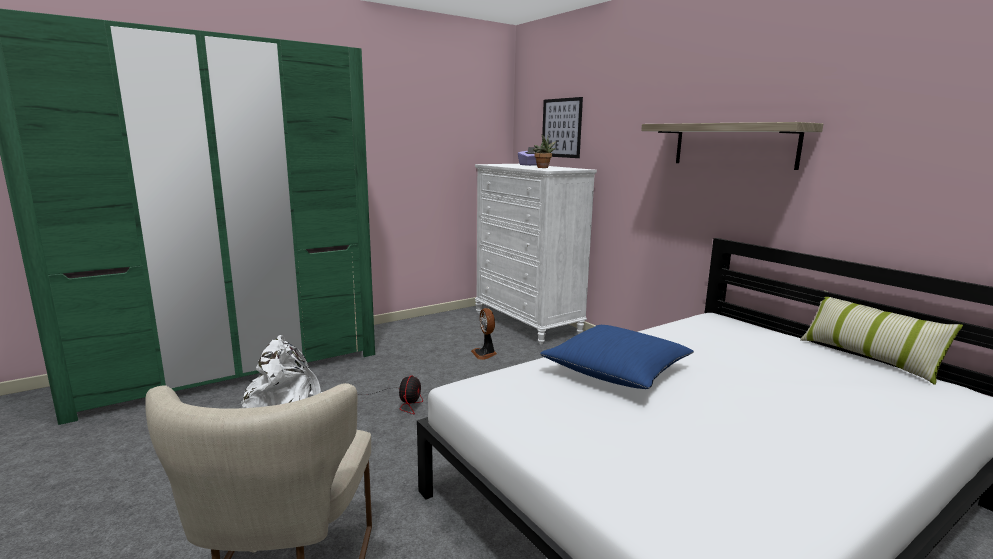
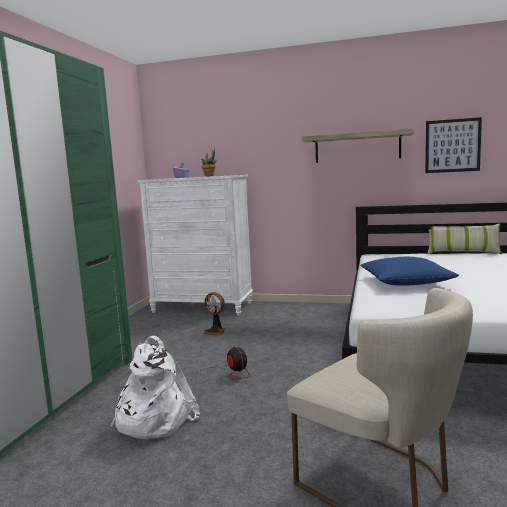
camera: 40 degrees left, 5 degrees down
(561, 128) = (203, 146): picture -> picture (452, 145)

